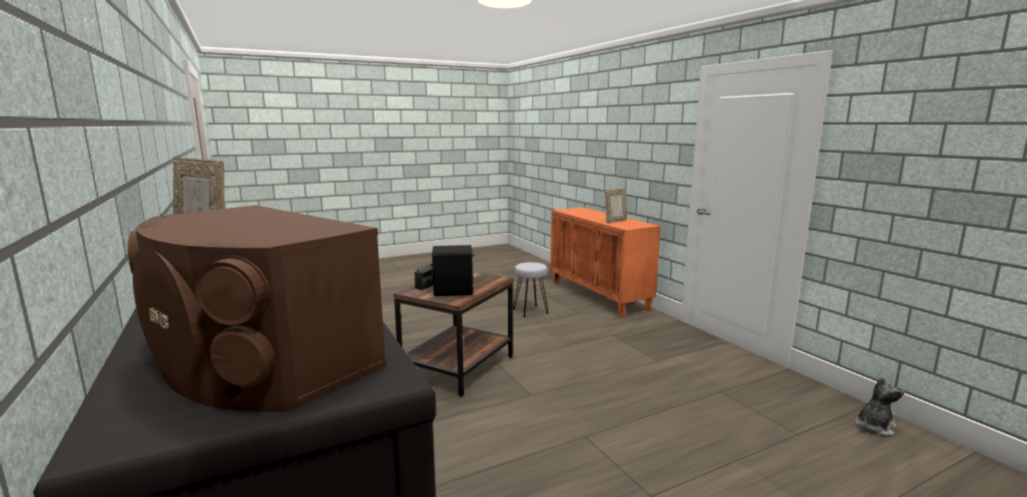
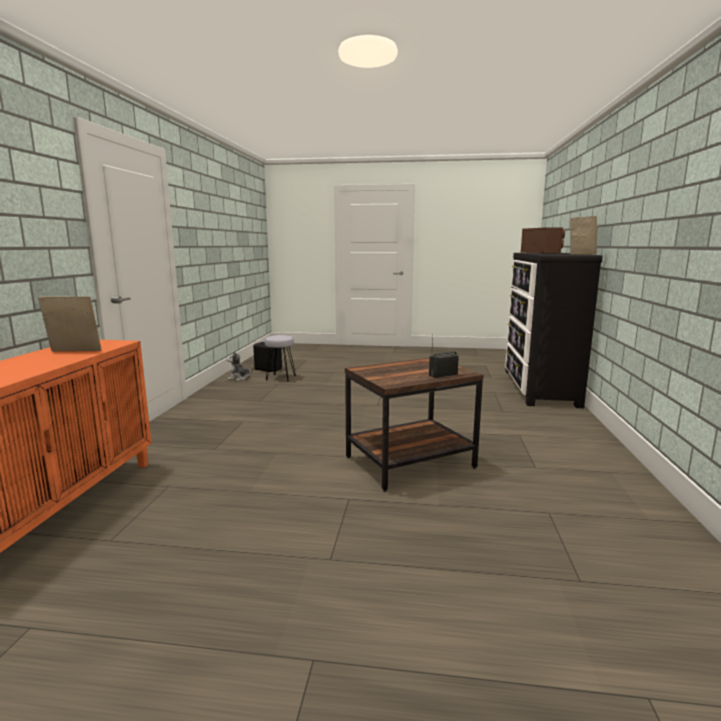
camera: 145 degrees left, 0 degrees up
(454, 292) = (423, 365): black speaker -> black speaker (268, 369)
(531, 311) = (208, 515): grey stool -> grey stool (280, 378)

